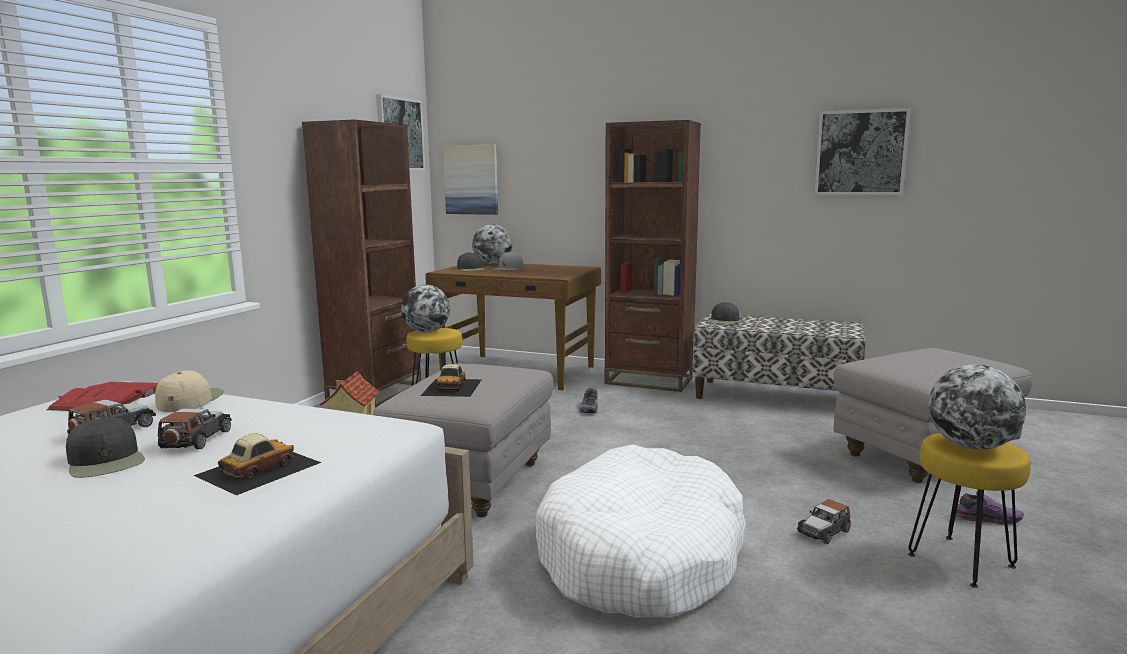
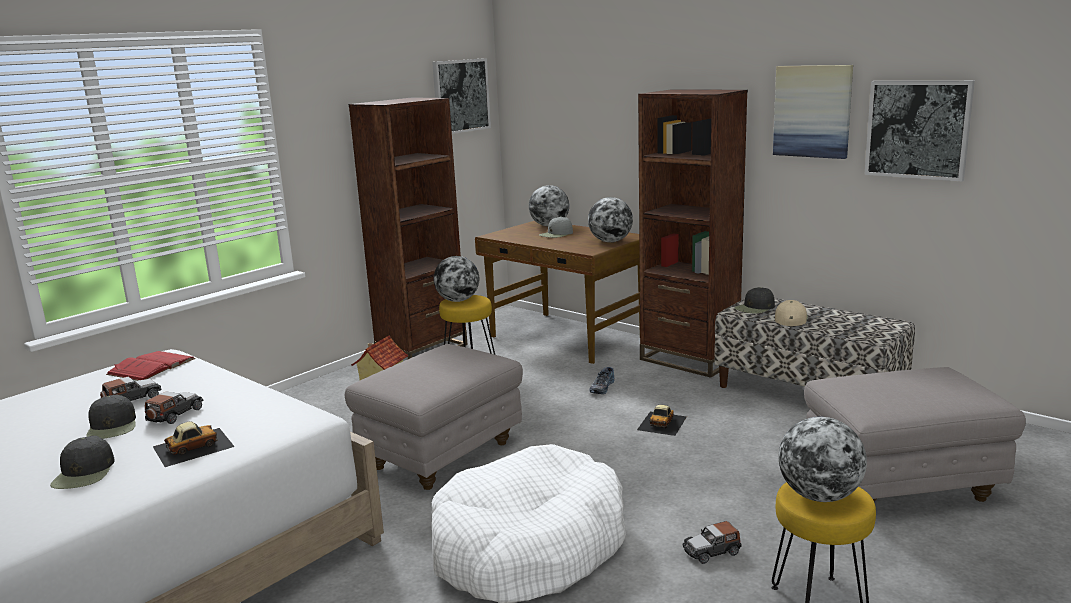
camera: 20 degrees right, 5 degrees up
(189, 400) = (196, 375): beige cap -> beige cap (790, 318)
(452, 387) = (415, 373): toy car -> toy car (662, 423)
(471, 180) = (535, 137): picture -> picture (812, 111)
(471, 269) = (521, 233): black cap -> black cap (84, 473)
(569, 271) = (610, 241): none -> globe
(986, 518) = (894, 565): purple shoe -> none

